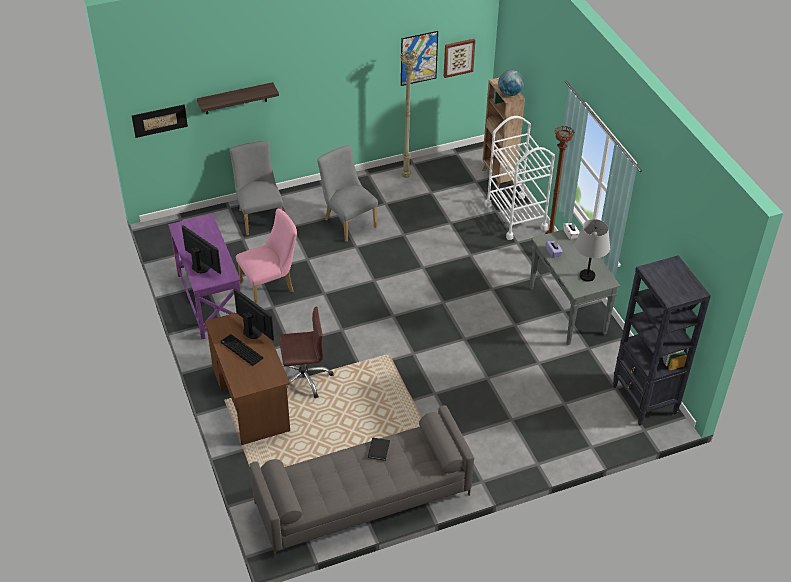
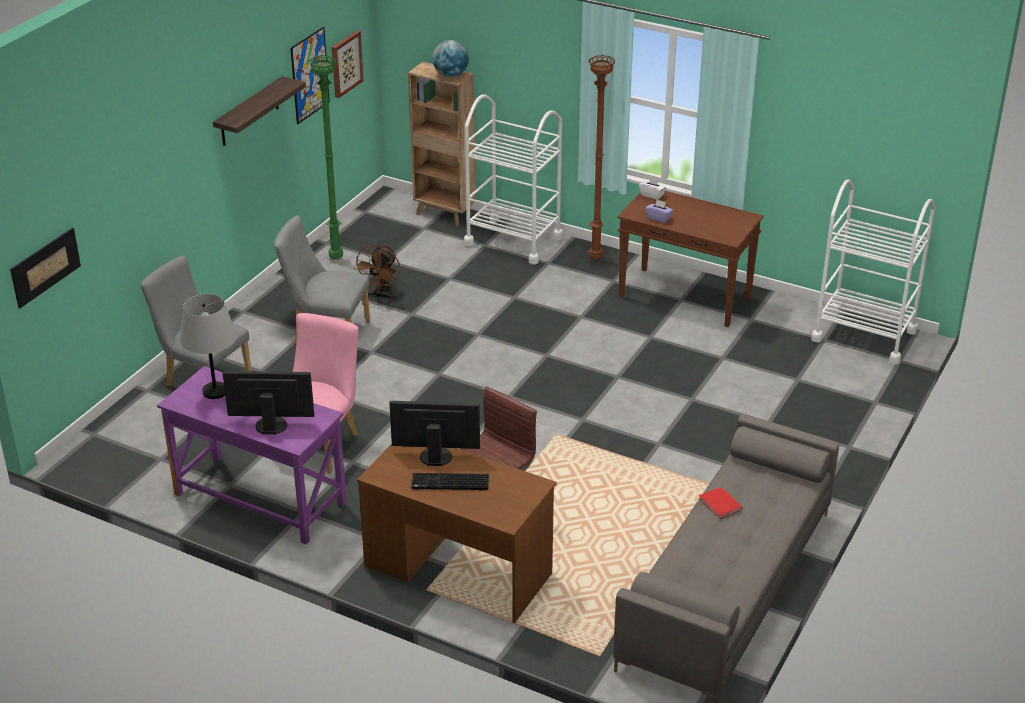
camera: 40 degrees left, 10 degrees down
(236, 98) = (130, 199): shelf -> shelf (249, 112)
(378, 450) = (720, 505): black book -> red book
(401, 214) = (381, 296): none -> brown fan
(406, 177) = (337, 258): beige floor lamp -> green floor lamp
(568, 311) = (685, 297): grey console table -> brown console table
(587, 276) = (721, 222): grey table lamp -> grey table lamp (214, 392)
(644, 400) = (864, 335): black bookcase -> white cart

